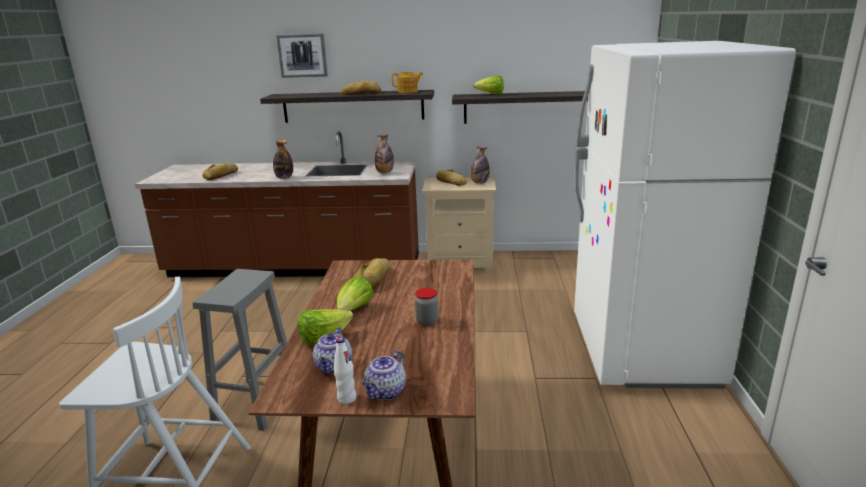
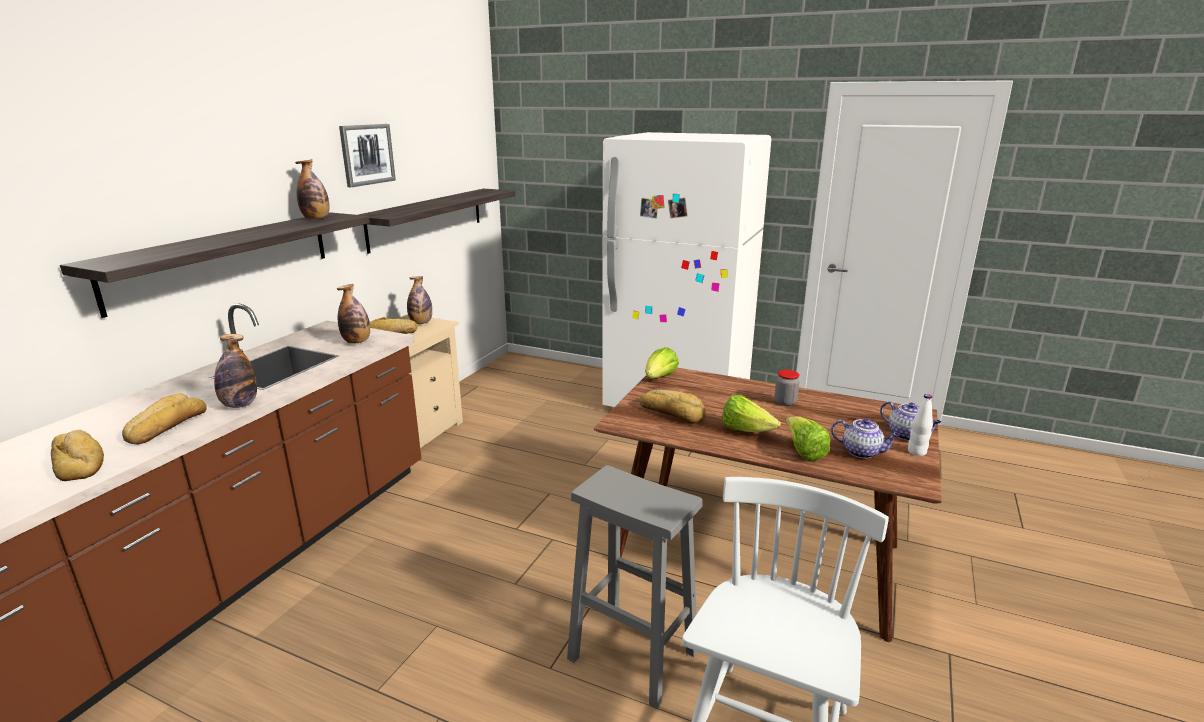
camera: 70 degrees left, 0 degrees up
(302, 55) = (119, 176): picture -> picture (367, 154)
(361, 94) = (267, 232): bread -> bread (165, 426)
(408, 91) = (316, 218): teapot -> bottle
(491, 94) = (399, 209): lettuce -> lettuce (659, 378)

